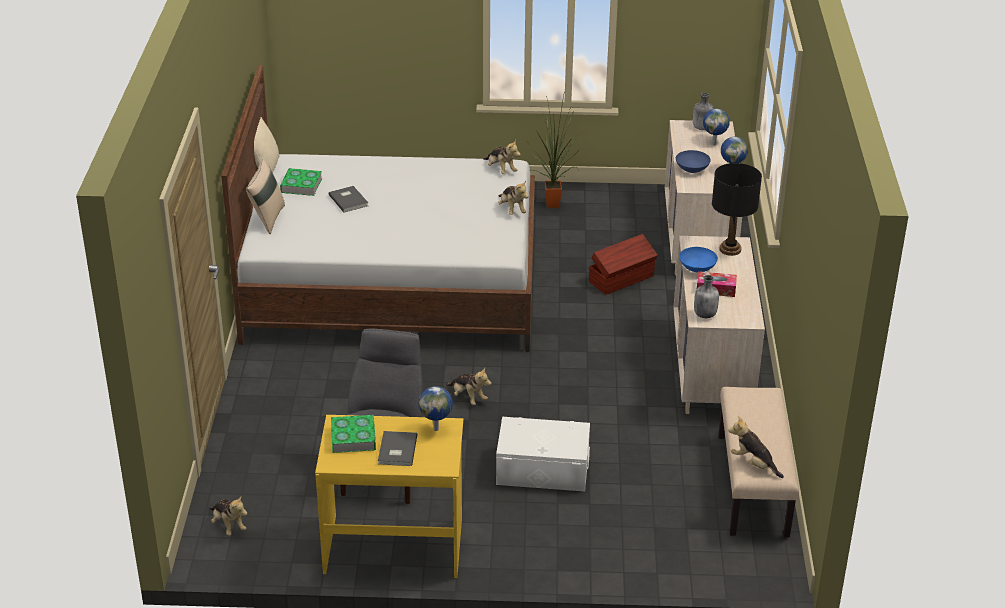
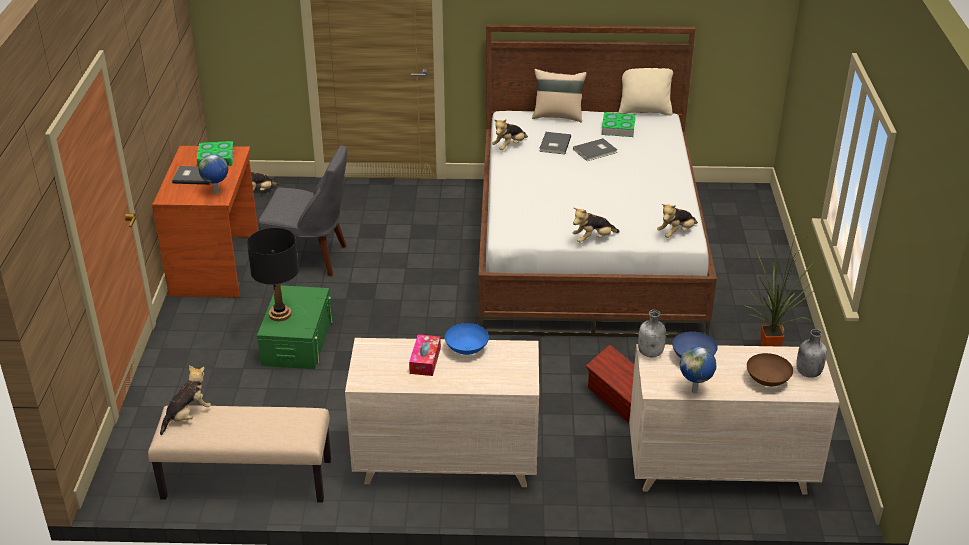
camera: 90 degrees right, 0 degrees up
(330, 223) = (554, 144): none -> grey book
(394, 545) = (216, 265): yellow desk -> brown desk
(468, 397) = (406, 298): plush toy -> plush toy (509, 146)
(542, 469) = (297, 341): white storage box -> green storage box
(705, 314) = (376, 350): grey bottle -> grey bottle (651, 353)
(714, 144) = (768, 381): globe -> brown bowl
(730, 249) = (509, 377): black table lamp -> black table lamp (280, 314)

